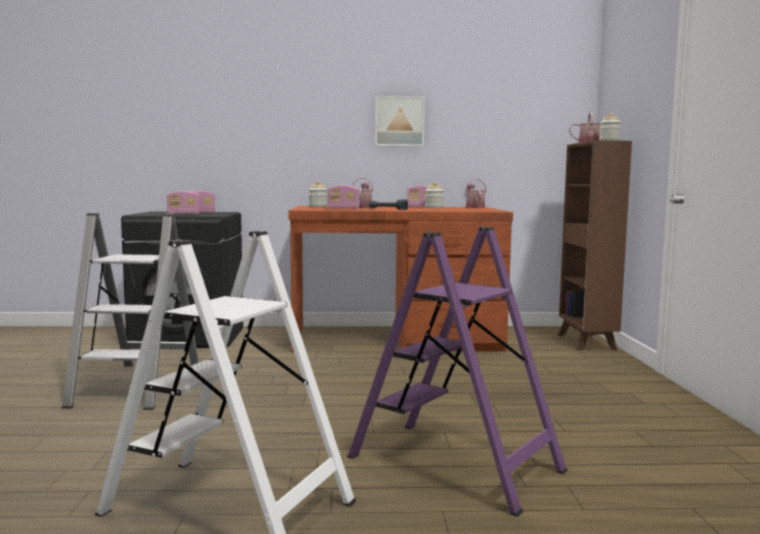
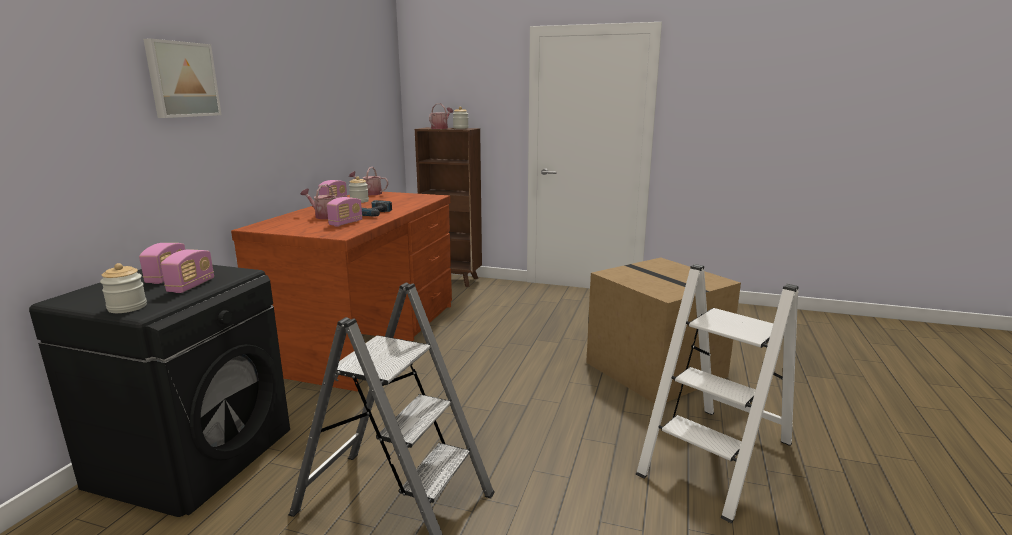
camera: 70 degrees left, 10 degrees up
(317, 206) = (275, 226): jar -> jar (127, 307)
(399, 121) = (298, 113): picture -> picture (181, 79)
(457, 464) = (657, 369): purple step ladder -> cardboard box

